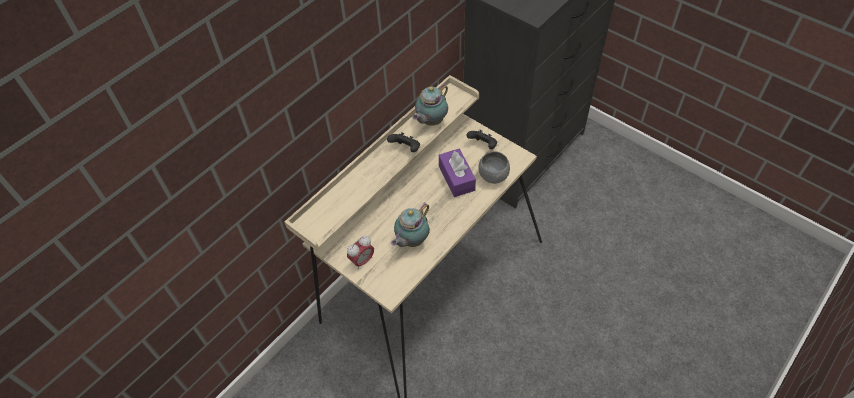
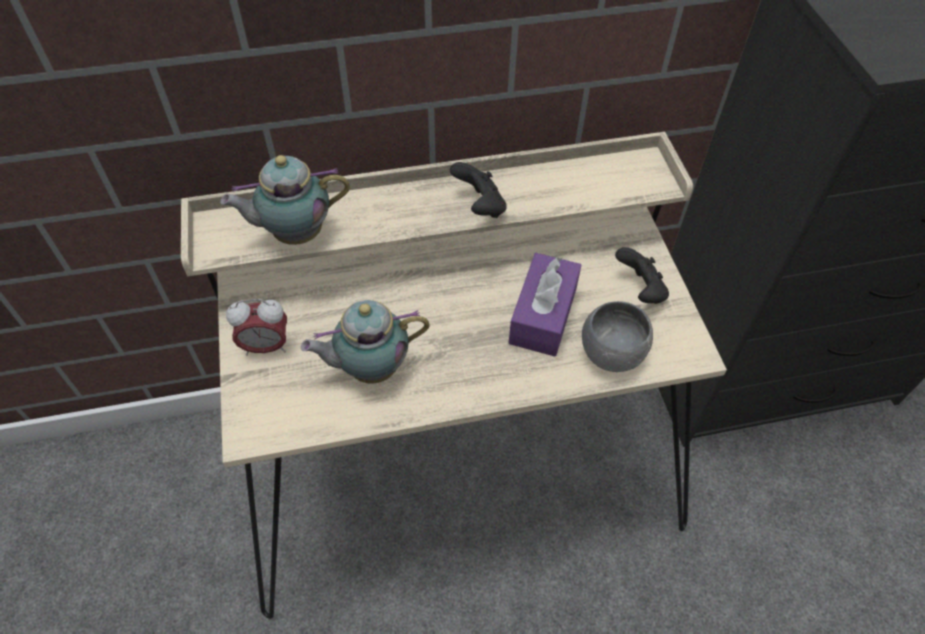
camera: 35 degrees right, 0 degrees up
(430, 121) = (564, 188): teapot -> teapot (294, 234)

